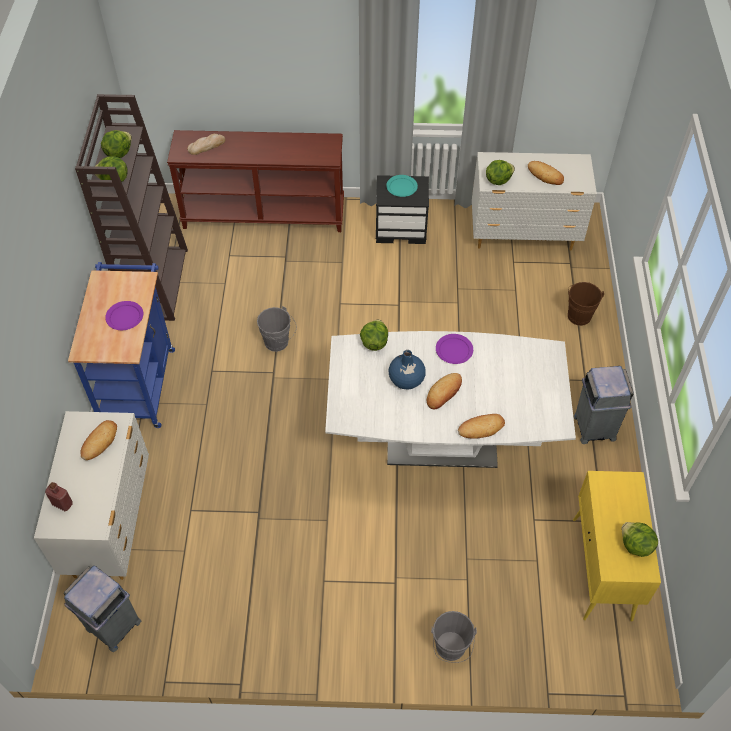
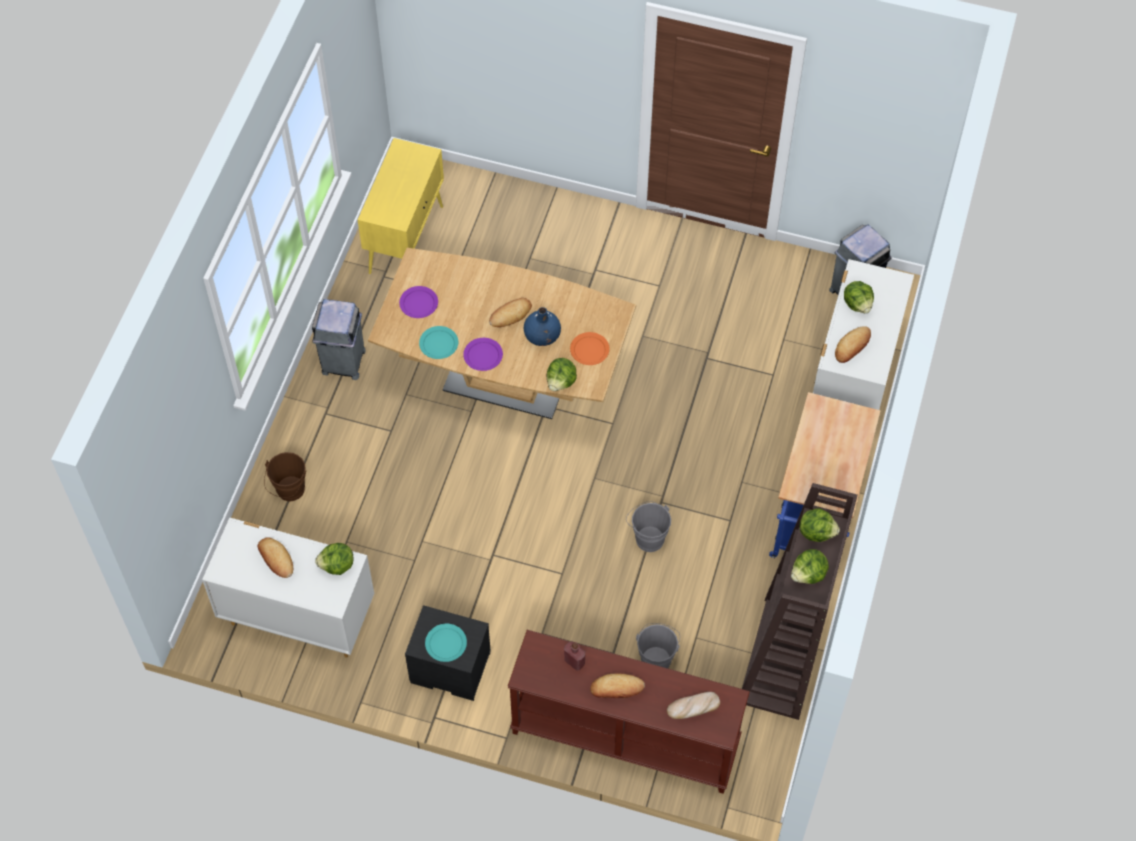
camera: 165 degrees left, 5 degrees up
(62, 504) = (888, 297): red bottle -> red bottle (574, 662)
(124, 317) = (819, 447): purple plate -> purple plate (419, 303)
(357, 377) = (590, 350): none -> orange plate
(441, 443) = (505, 382): white dining table -> brown dining table
(450, 650) = (565, 210): grey bucket -> grey bucket (656, 657)
(481, 428) = (489, 274): bread -> bread (616, 688)
(499, 351) = (438, 343): none -> turquoise plate
(635, 545) = (398, 166): lettuce -> lettuce (858, 304)

